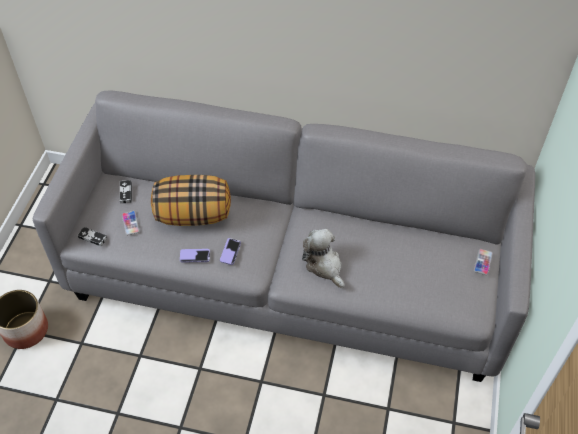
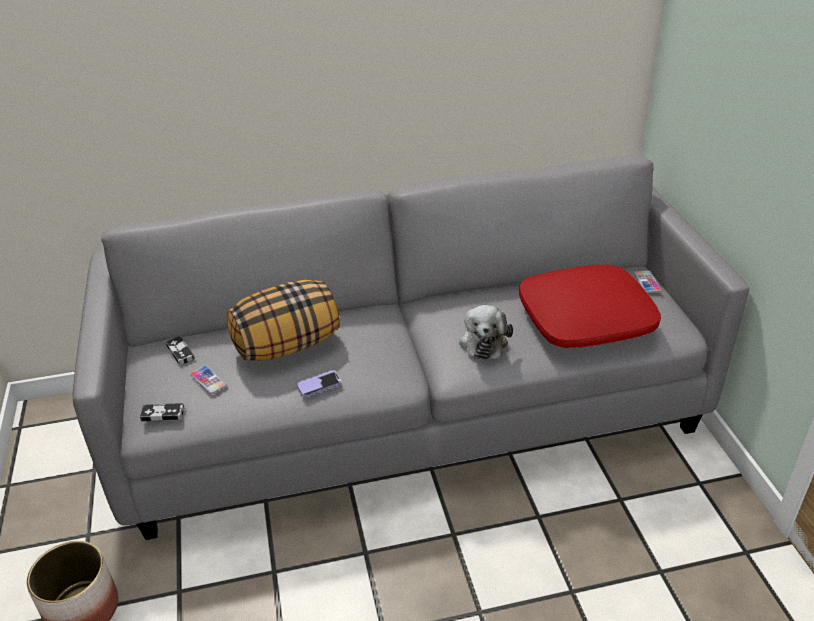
camera: 25 degrees left, 15 degrees down
(230, 252) = (361, 365): phone -> none
(324, 265) = (483, 341): plush toy -> plush toy turned 120 degrees counterclockwise
(409, 276) = (585, 318): none -> red pillow

